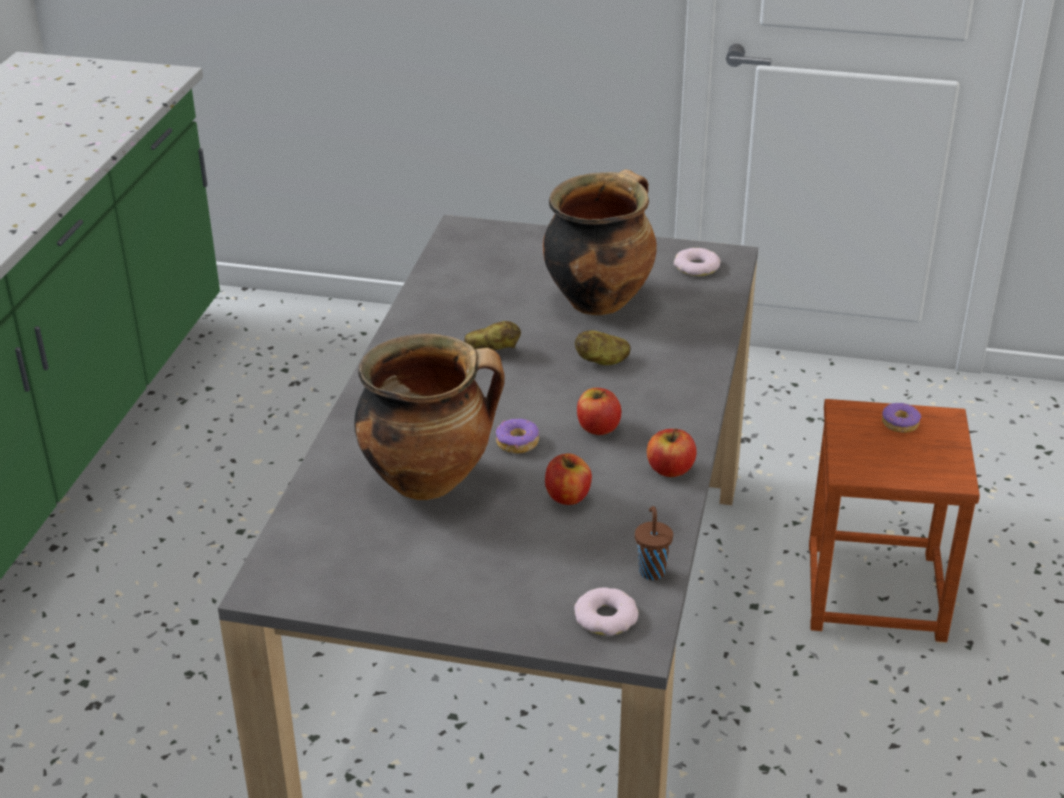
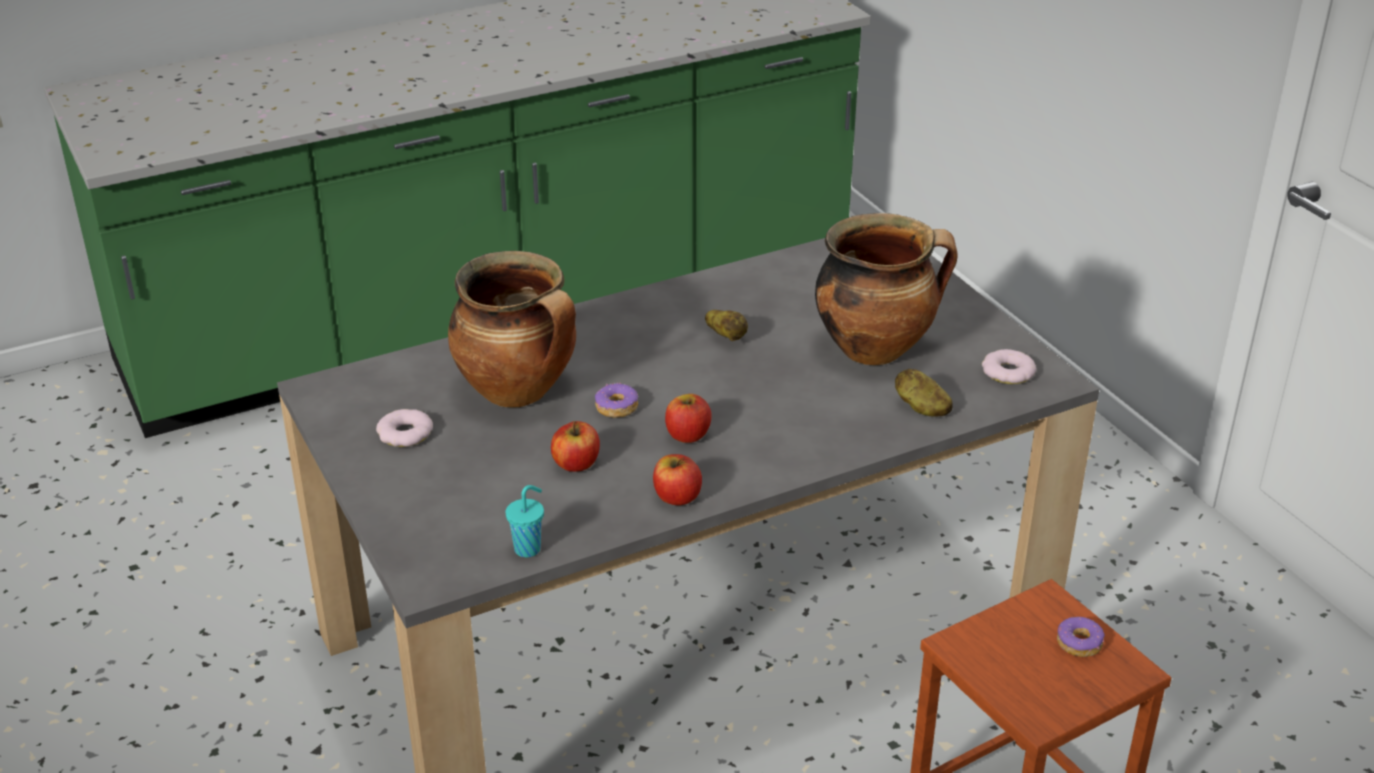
camera: 50 degrees right, 0 degrees up
(602, 361) = (785, 393): potato -> potato (921, 408)
(606, 617) = (445, 553): donut -> donut (405, 434)
(651, 570) = (529, 548): brown cup -> turquoise cup

